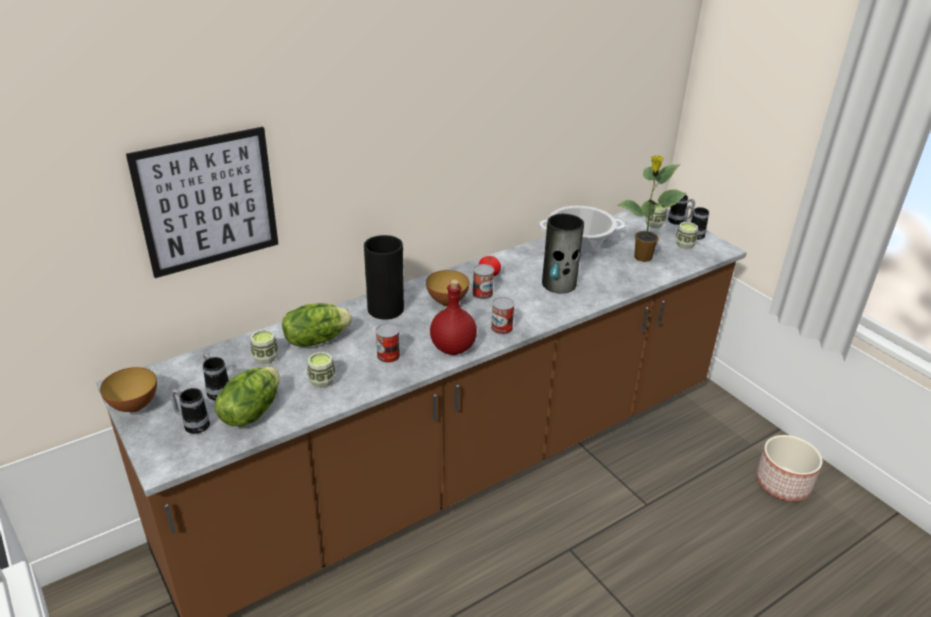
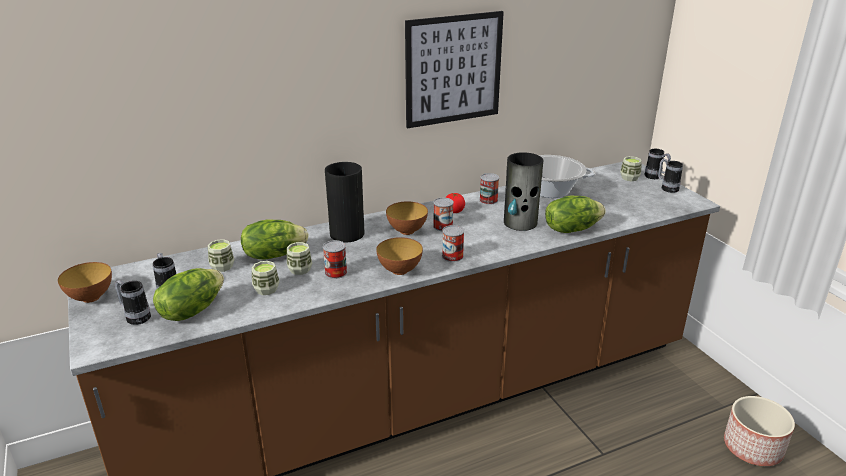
camera: 10 degrees right, 5 degrees down
(207, 202) = (176, 115): picture -> picture (453, 69)
(453, 348) = (400, 270): red bottle -> bowl
(520, 259) = (488, 200): none -> can
(611, 288) = (571, 229): none -> lettuce
(642, 257) = (610, 205): potted plant -> none
(684, 245) = (656, 196): cup -> cup (300, 269)

